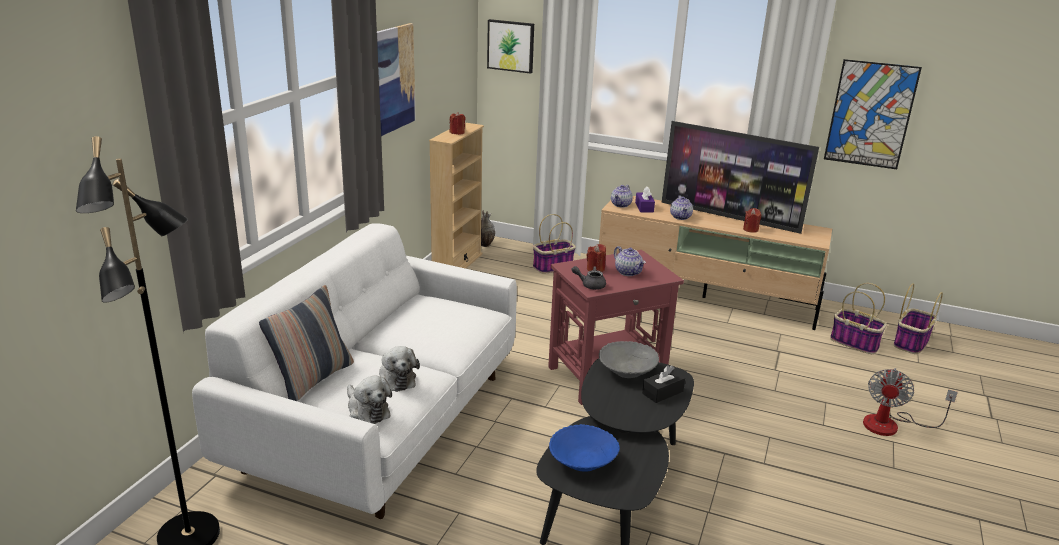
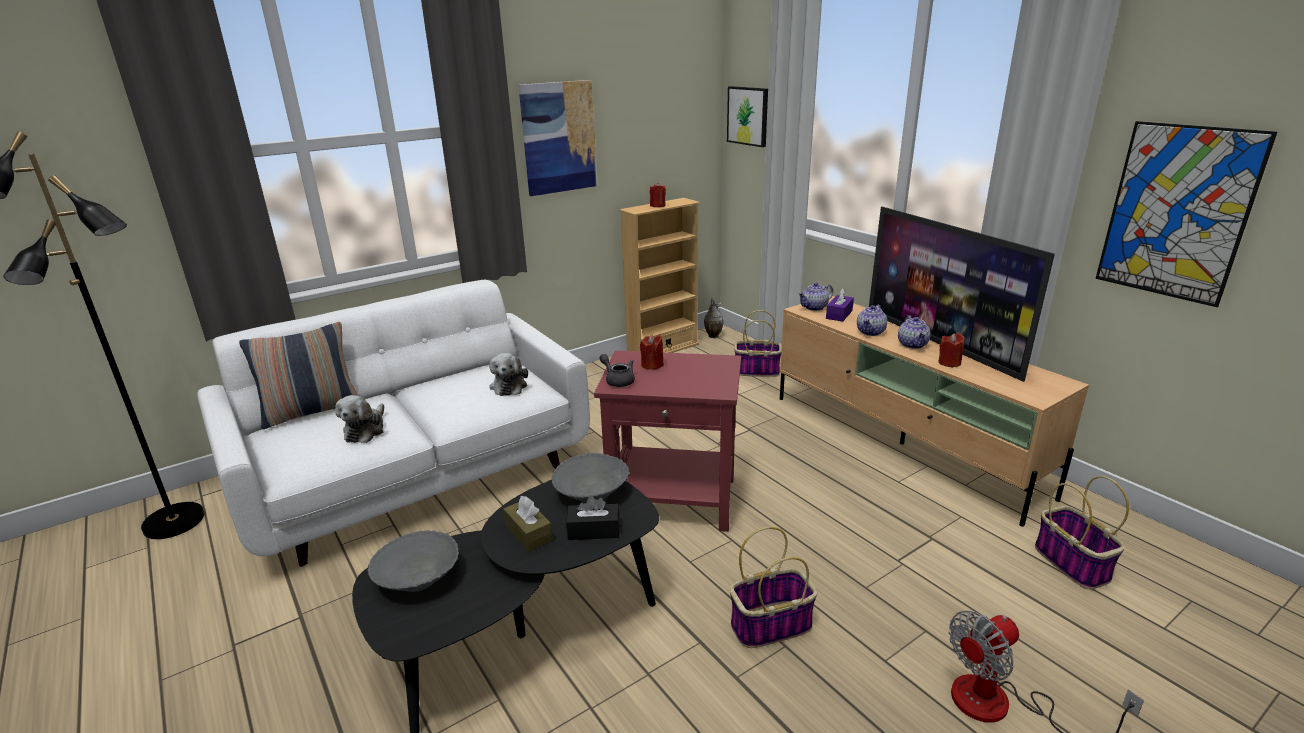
camera: 35 degrees right, 0 degrees up
(367, 410) = (300, 452): plush toy -> plush toy (509, 385)
(582, 462) = (418, 578): blue bowl -> grey bowl
(626, 407) = (528, 533): none -> brown tissue box
(628, 272) = (683, 376): teapot -> teapot (913, 345)
(911, 342) = (1182, 593): basket -> basket (771, 625)

